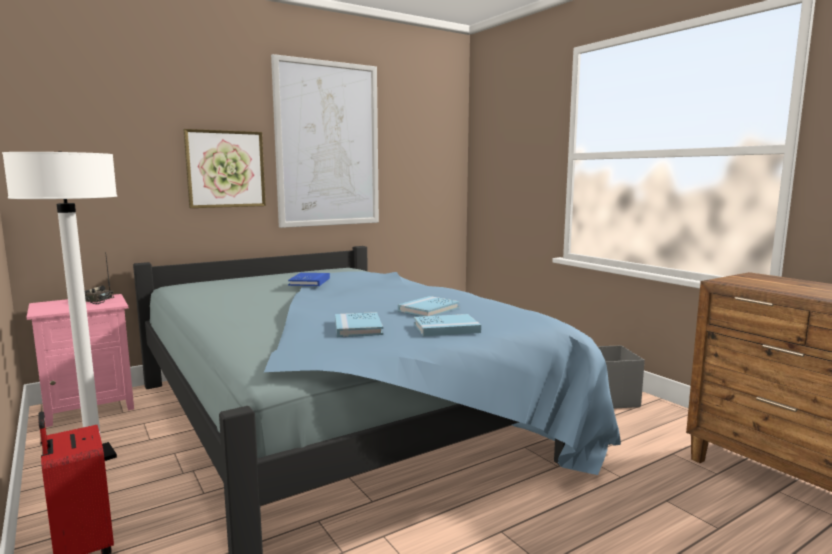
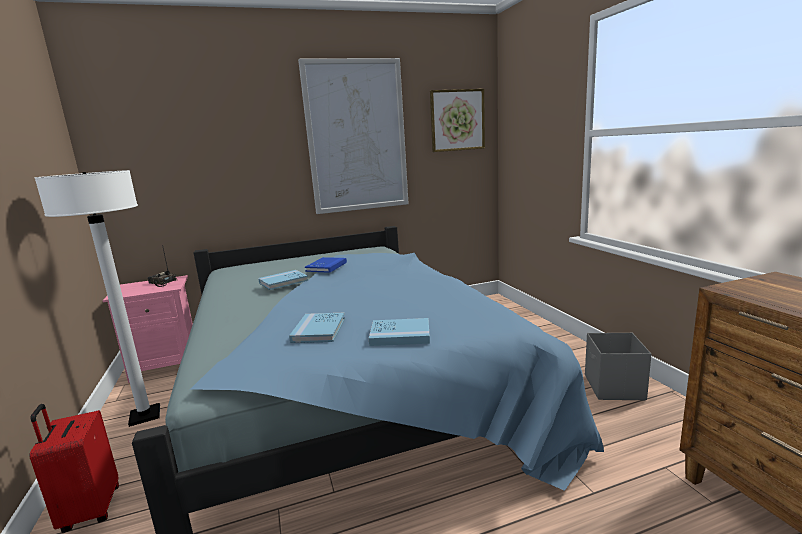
camera: 15 degrees right, 5 degrees up
(225, 169) = (265, 166): picture -> picture (457, 120)
(428, 309) = (403, 306): blue book -> blue book (283, 282)

